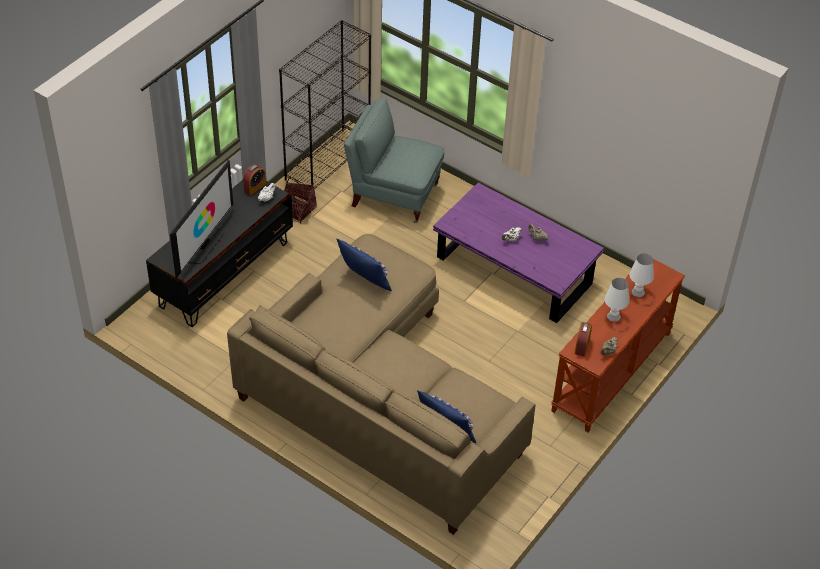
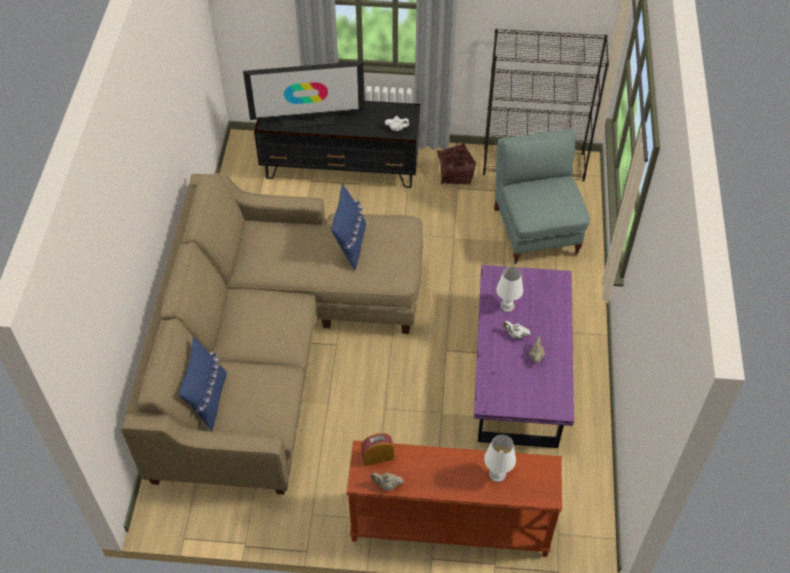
camera: 60 degrees right, 5 degrees up
(255, 187) = (404, 115): alarm clock -> none
(613, 316) = (442, 467): white table lamp -> white table lamp (507, 306)

